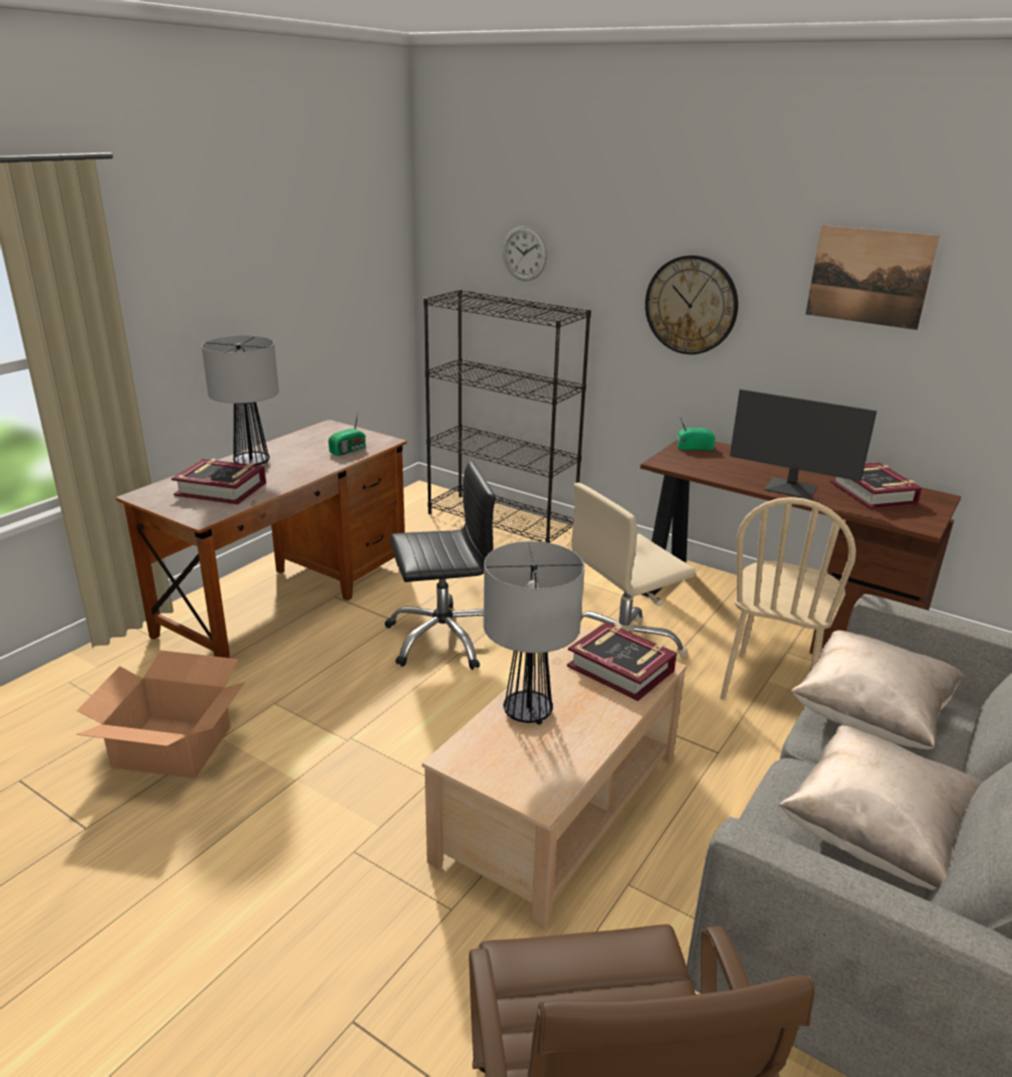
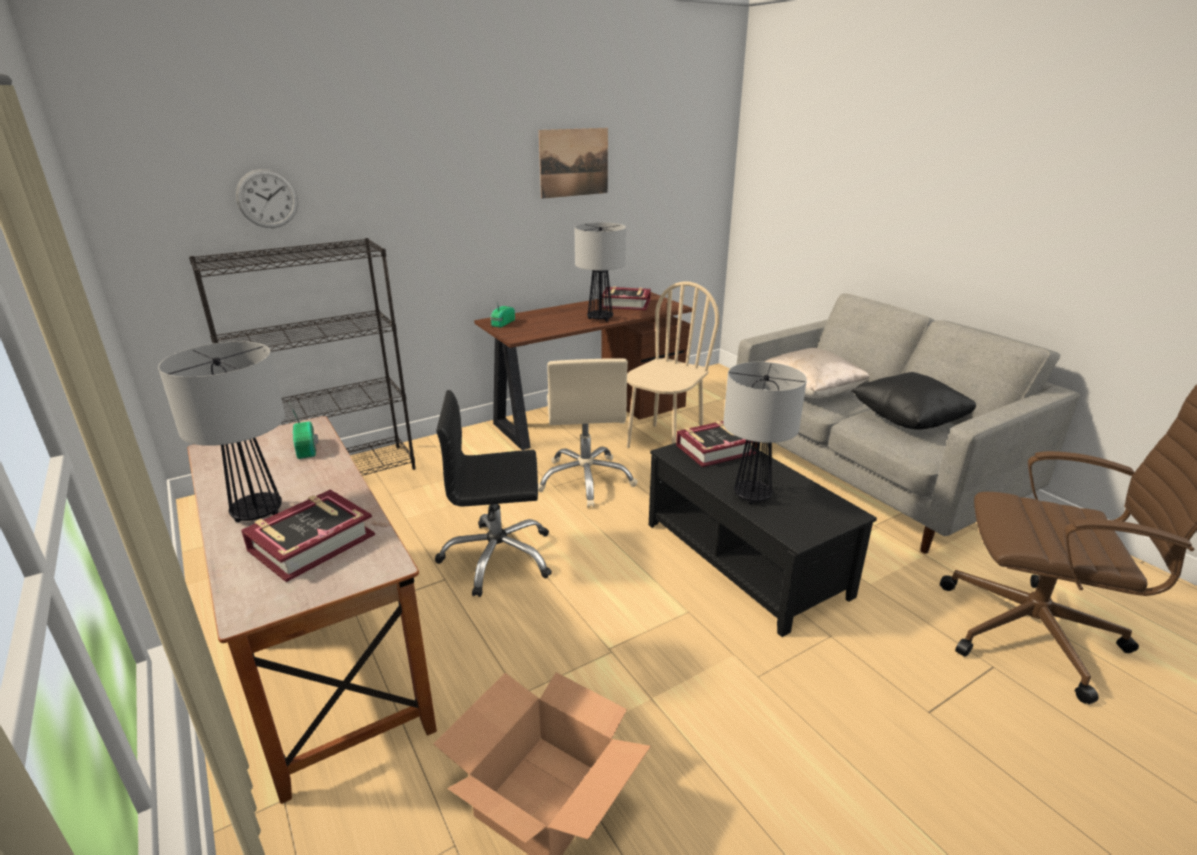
camera: 65 degrees left, 0 degrees up
(443, 638) = (497, 558): black office chair -> black office chair turned 105 degrees counterclockwise
(560, 808) = (746, 558): beige coffee table -> black coffee table
(691, 305) = (455, 211): wall clock -> none
(770, 687) = (664, 443): beige chair -> beige chair turned 105 degrees counterclockwise
(791, 489) = (600, 318): monitor -> table lamp
(877, 835) = (908, 421): beige pillow -> black pillow

